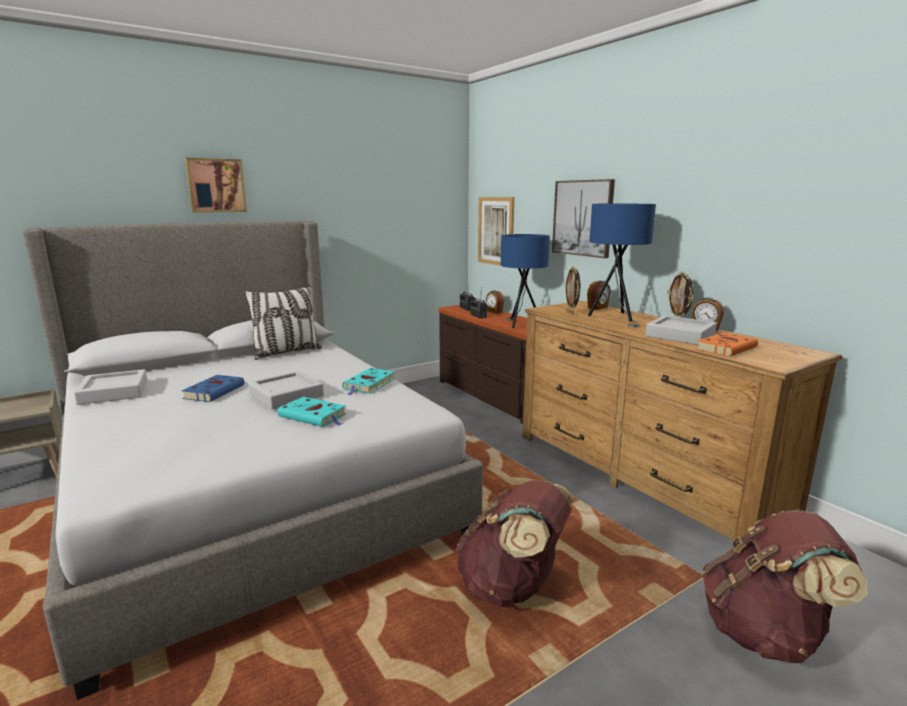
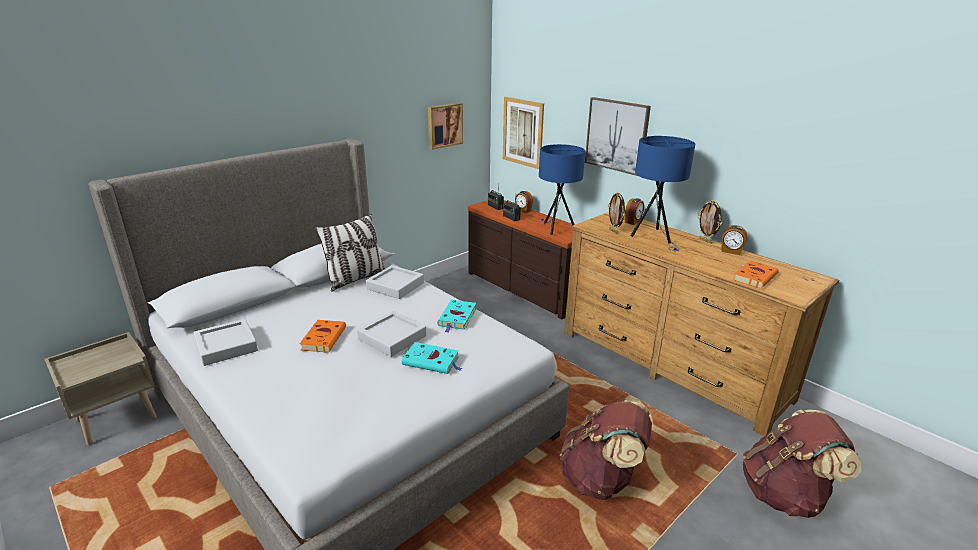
camera: 10 degrees left, 10 degrees up
(215, 391) = (324, 338): blue book -> orange book
(216, 185) = (263, 112): picture -> picture (444, 125)
(680, 335) = (714, 260): grey tray -> grey tray (395, 286)

